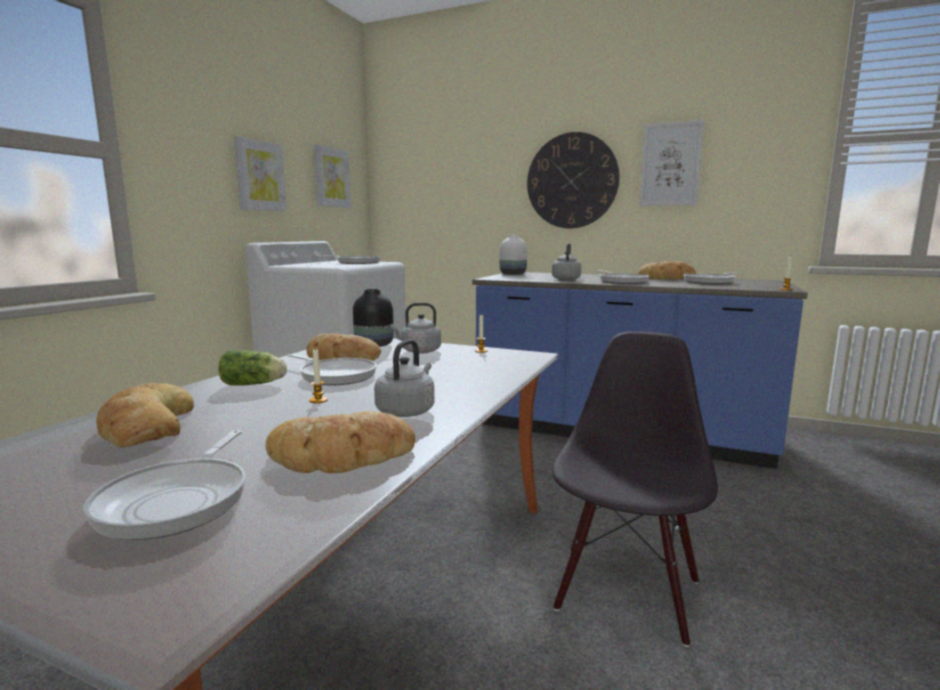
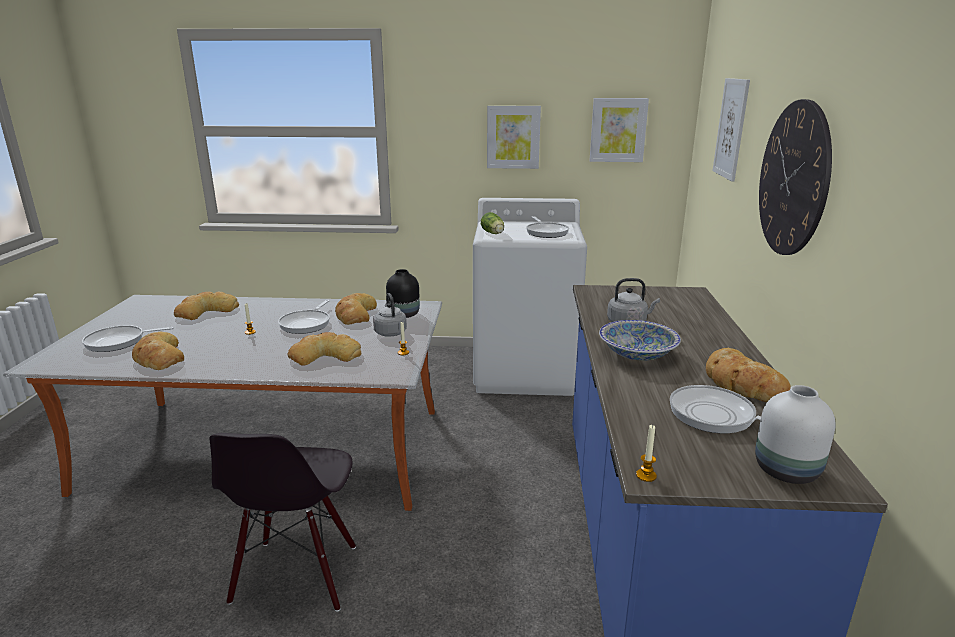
camera: 70 degrees right, 10 degrees up
(255, 384) = (281, 311): lettuce -> lettuce (493, 233)
(407, 411) = (230, 357): grey kettle -> none
(456, 372) = (325, 355): none -> bread
(513, 274) = (663, 292): white vase -> white vase (788, 470)
(621, 281) = (637, 354): frying pan -> bowl
(625, 592) = (296, 575): black chair -> black chair turned 90 degrees clockwise
(670, 164) = (878, 187): picture -> picture (731, 128)

